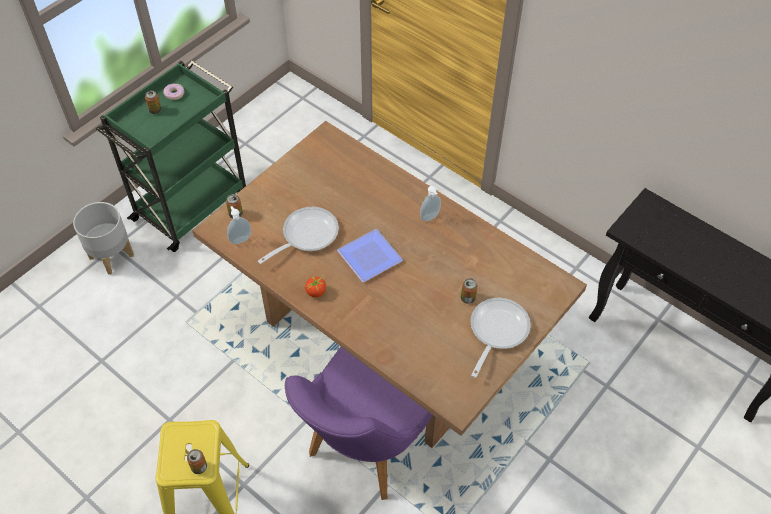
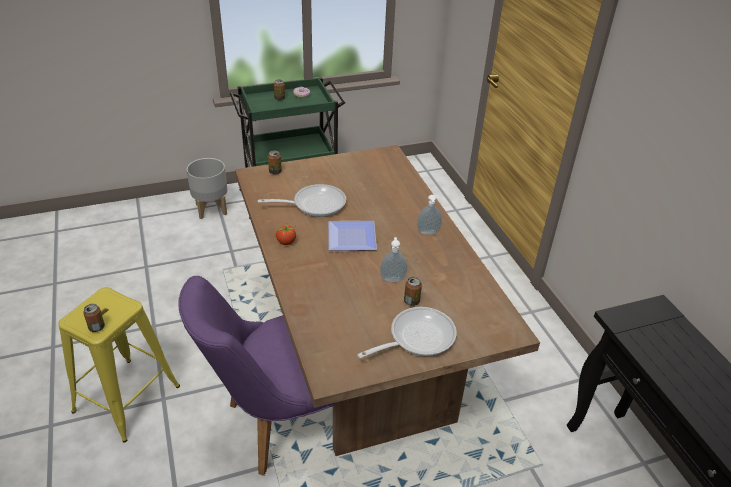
camera: 30 degrees right, 15 degrees down
(240, 239) = (263, 187): soap dispenser -> soap dispenser (392, 278)

